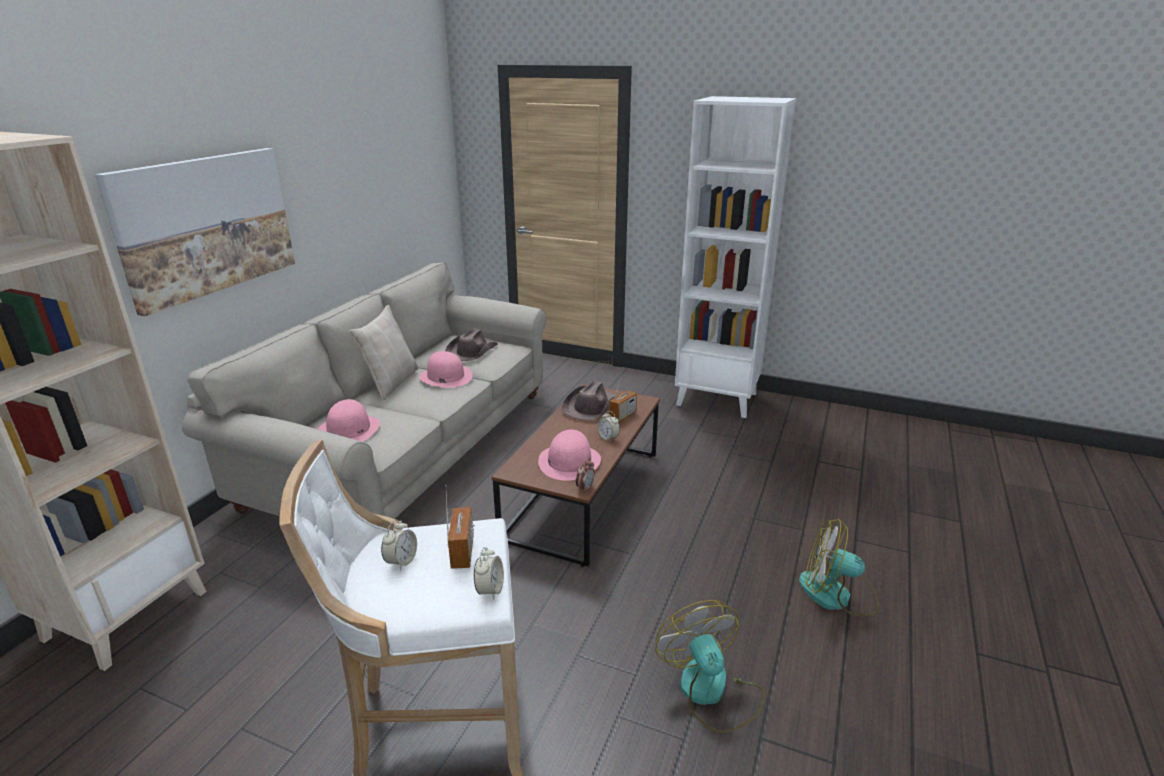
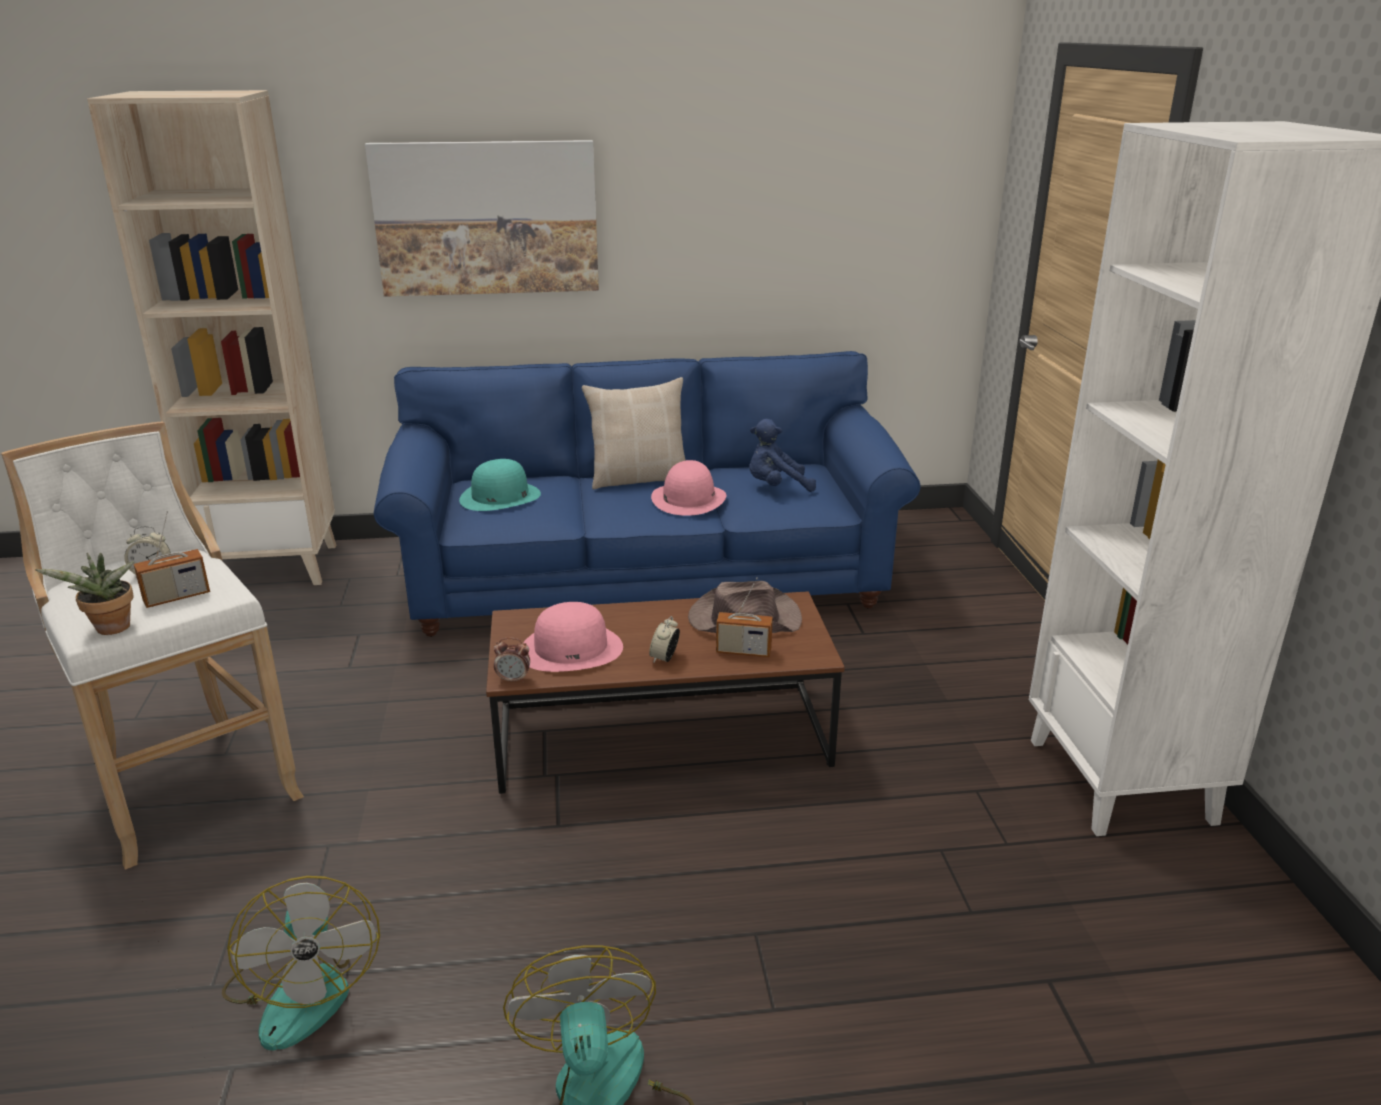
camera: 60 degrees right, 0 degrees up
(349, 430) = (500, 497): pink hat -> turquoise hat
(408, 447) = (646, 575): beige sofa -> blue sofa
(471, 351) = (776, 487): brown hat -> blue plush toy
(490, 590) = (111, 630): alarm clock -> potted plant
(711, 692) = (304, 989): fan -> fan turned 120 degrees clockwise

